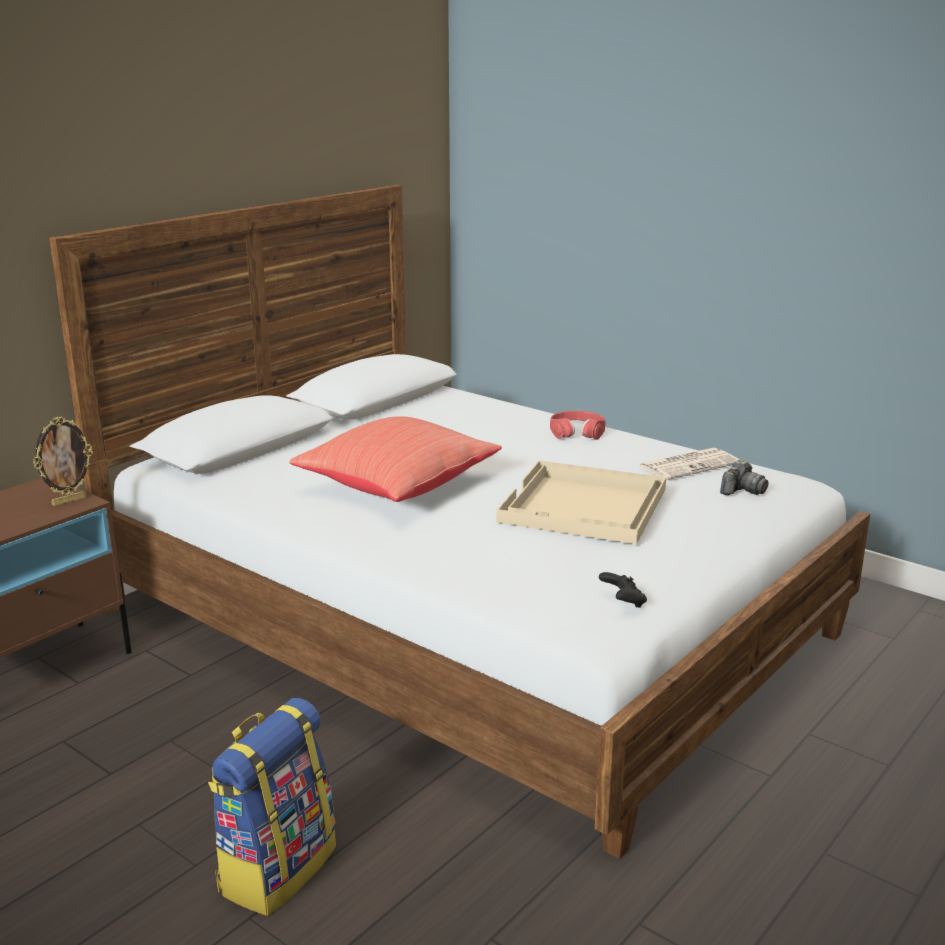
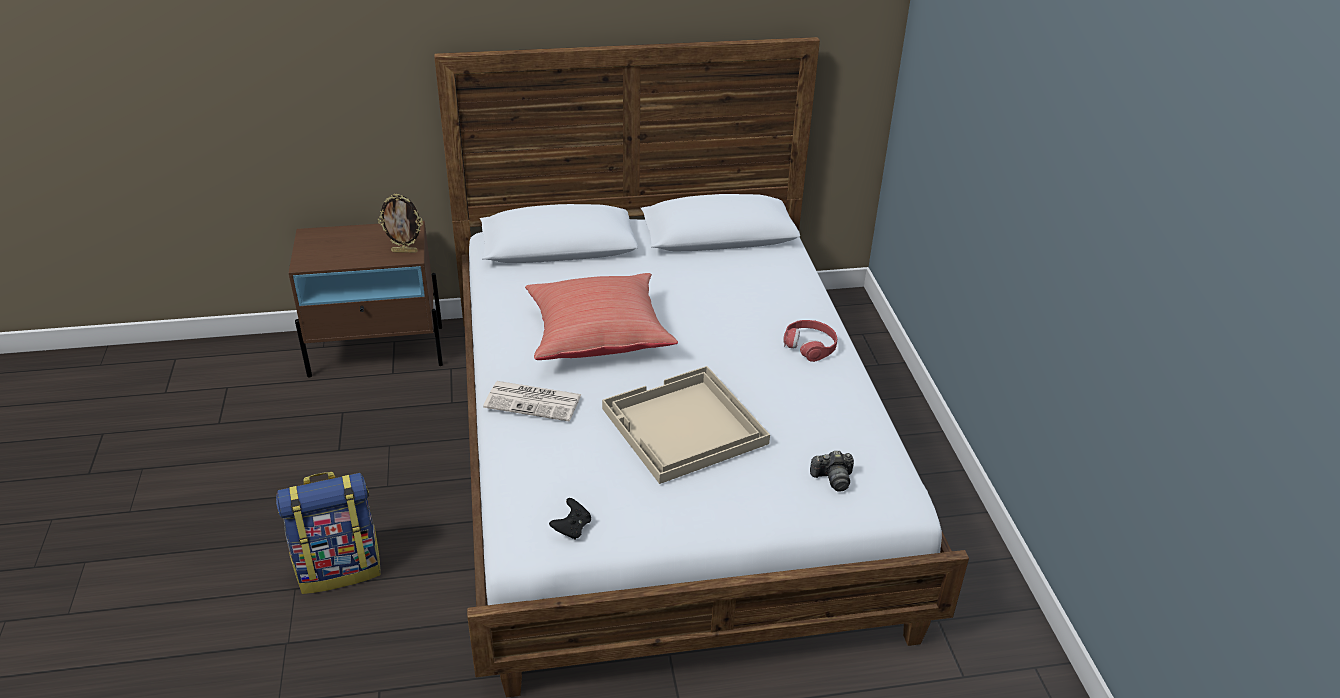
camera: 40 degrees right, 15 degrees up
(689, 465) = (840, 427): newspaper -> newspaper (534, 401)

